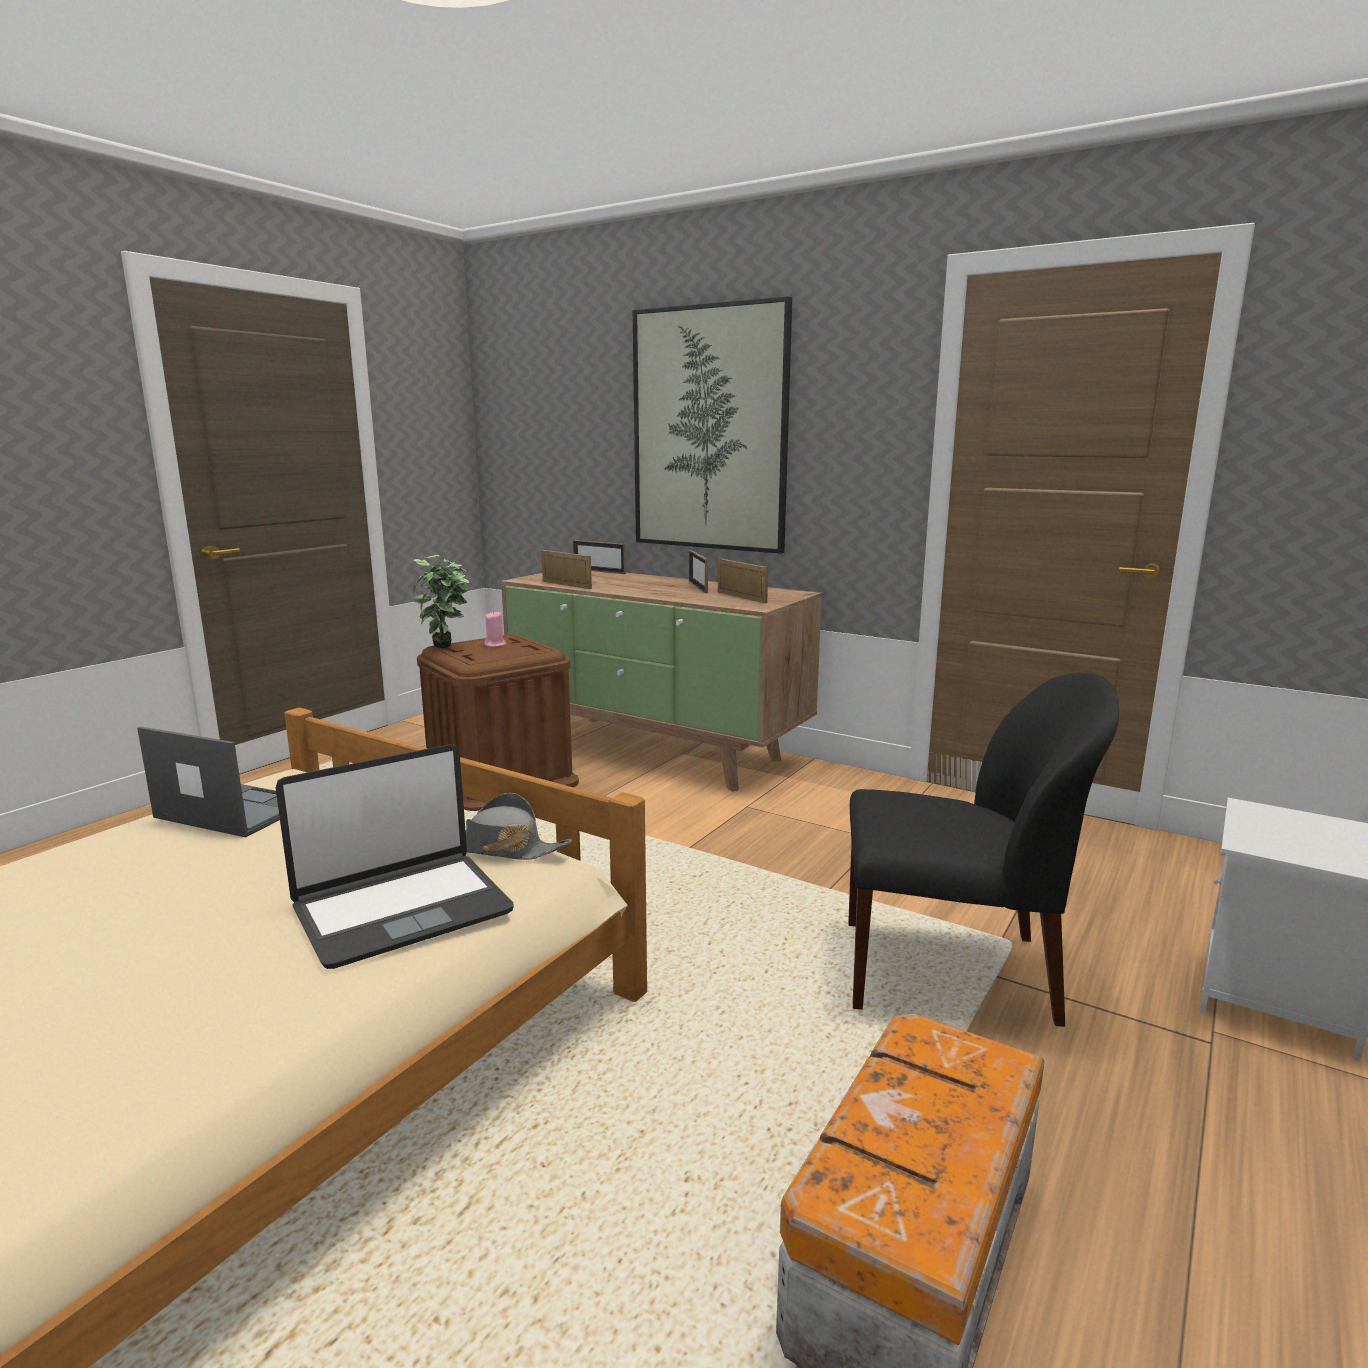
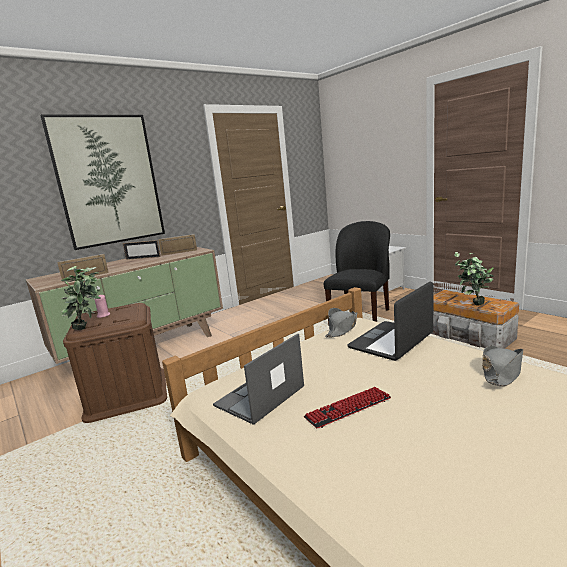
camera: 70 degrees left, 0 degrees up
(141, 880) = (348, 408): none -> keyboard
(154, 1061) = (501, 372): none -> grey hat
(402, 909) = (392, 341): laptop -> laptop turned 120 degrees counterclockwise
(599, 571) = (57, 273): picture frame -> none
(852, 1120) = (472, 305): none -> potted plant

